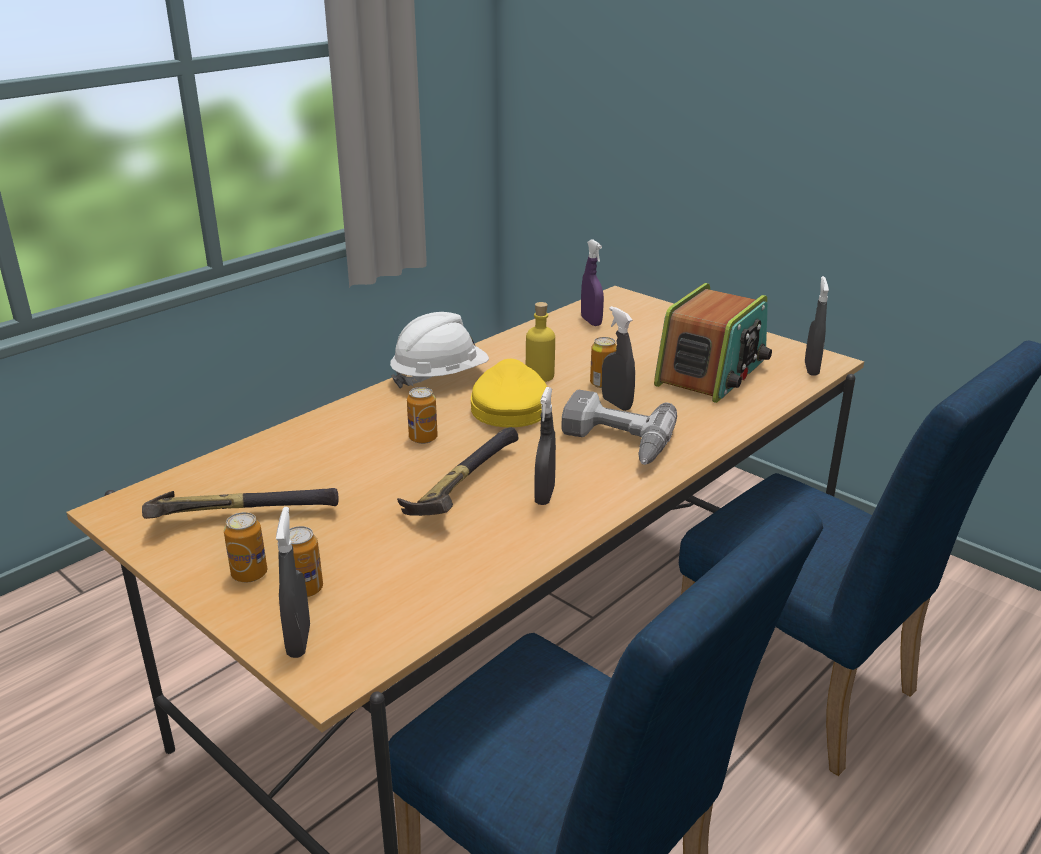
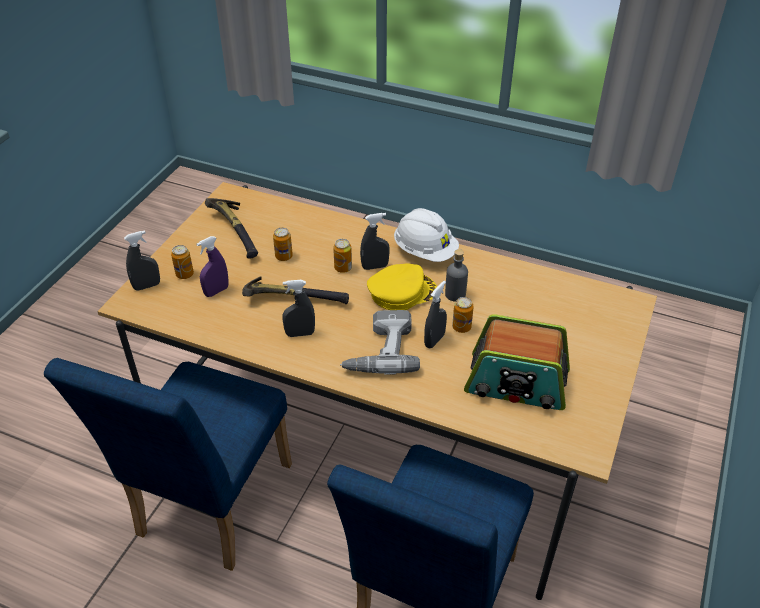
camera: 70 degrees right, 15 degrees up
(249, 574) = (191, 253): can -> can (284, 256)
(540, 376) = (455, 294): yellow bottle -> grey bottle
(591, 321) = (568, 298): purple spray bottle -> purple spray bottle (216, 291)
(811, 369) = (564, 443): grey spray bottle -> grey spray bottle (375, 266)

